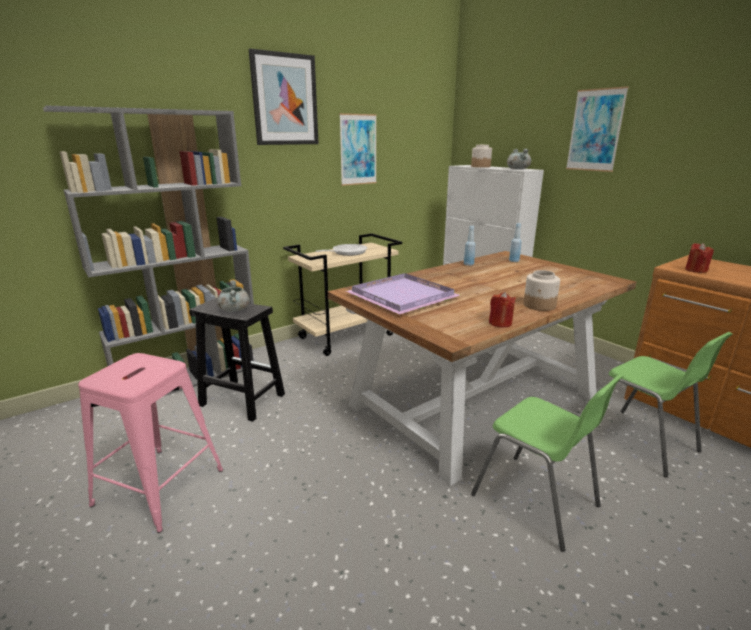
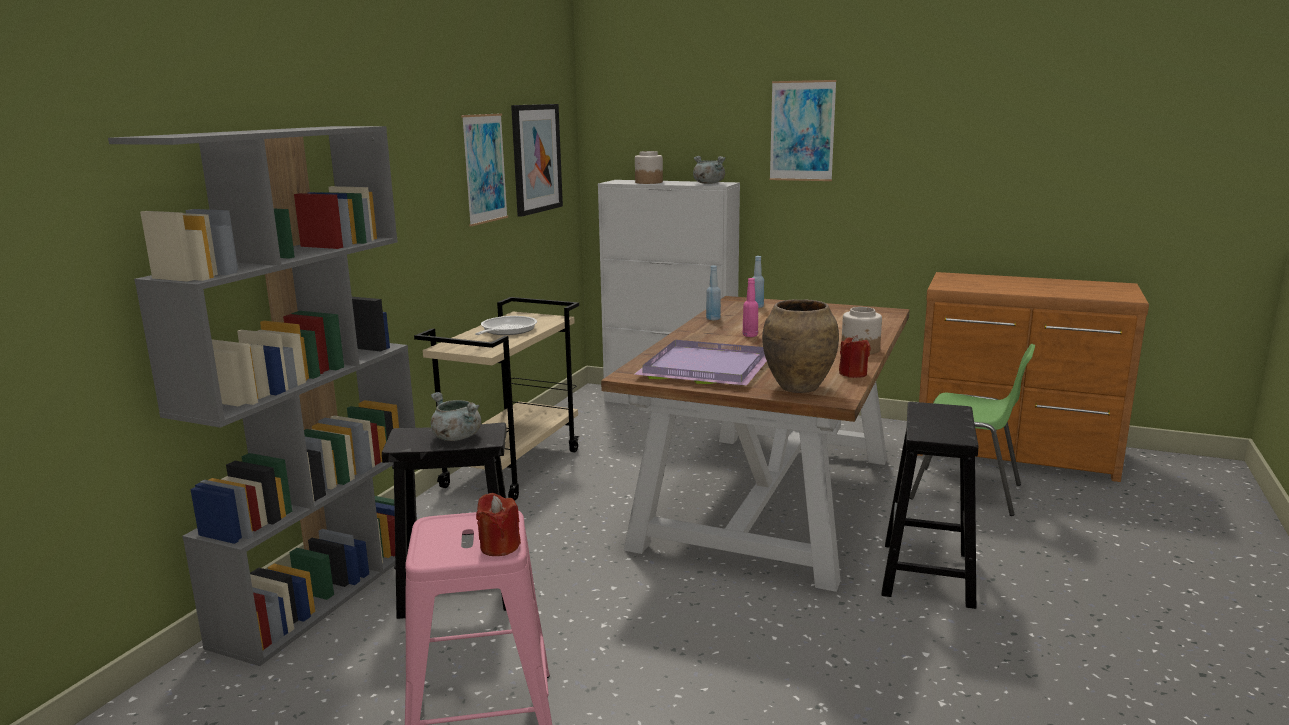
camera: 30 degrees left, 5 degrees down
(285, 100) = (400, 99): picture -> picture (536, 158)
(439, 324) = (798, 388): none -> brown vase
(473, 280) = (750, 335): none -> pink bottle
(536, 501) = (928, 575): green chair -> black stool
(696, 270) = (966, 287): red candle -> red candle (499, 547)

